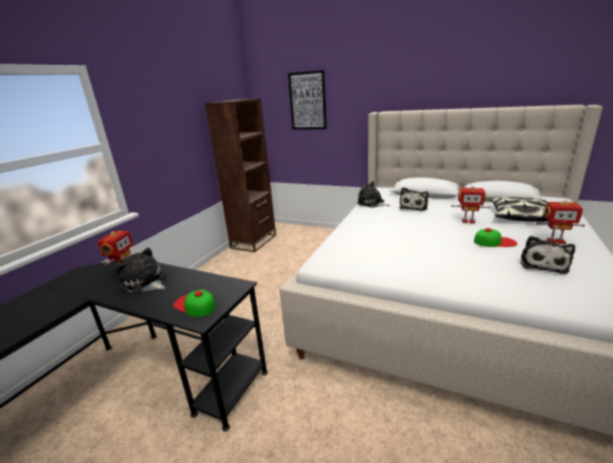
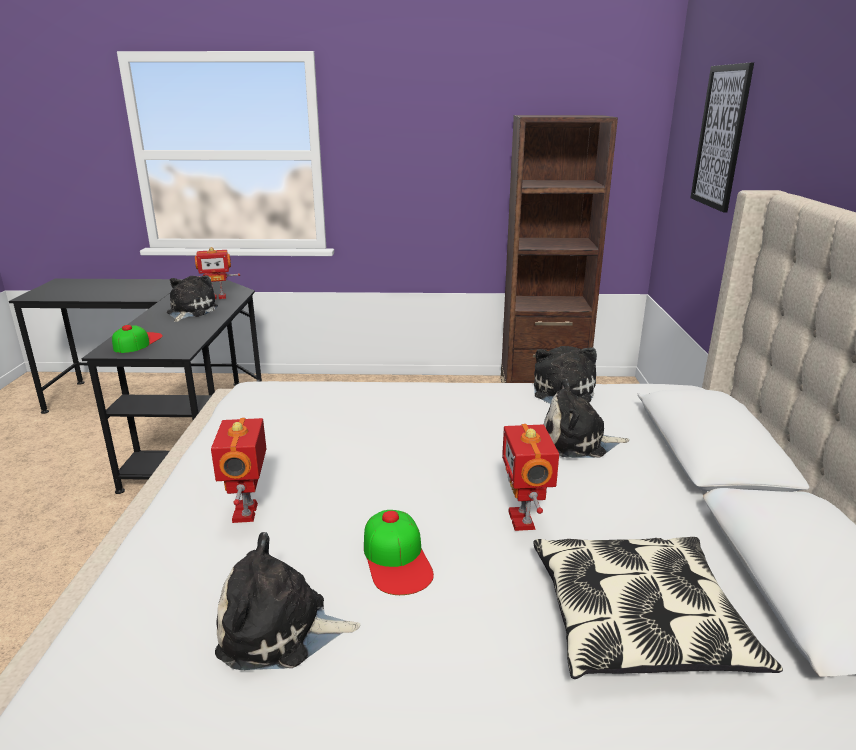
camera: 65 degrees right, 0 degrees up
(555, 241) = (444, 677): toy robot -> toy robot (247, 512)

